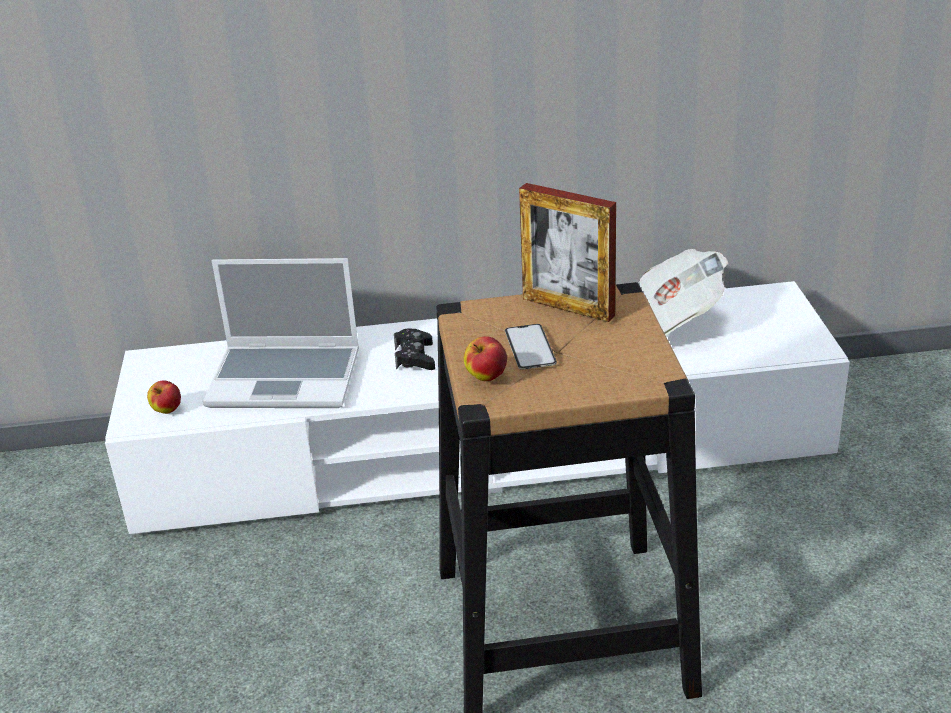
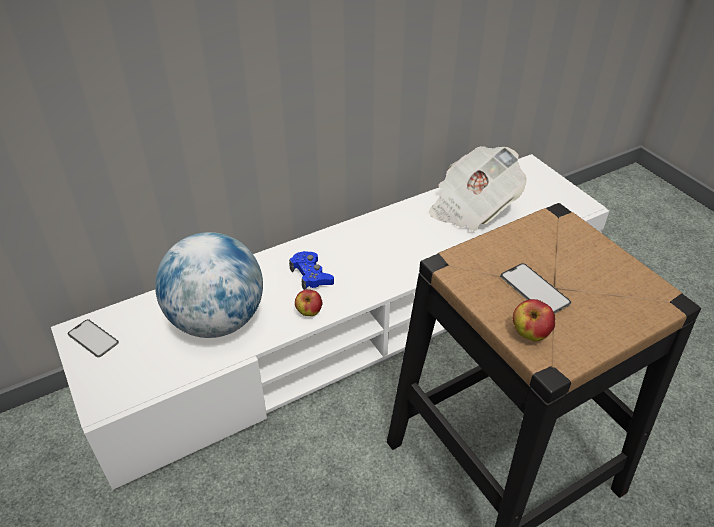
camera: 25 degrees left, 10 degrees up
(158, 368) = (93, 338): none -> phone
(167, 410) = (126, 381): apple -> apple (309, 312)
(287, 378) = (217, 320): laptop -> globe
(414, 357) = (311, 275): black game controller -> blue game controller
(568, 307) = (531, 240): picture frame -> none

